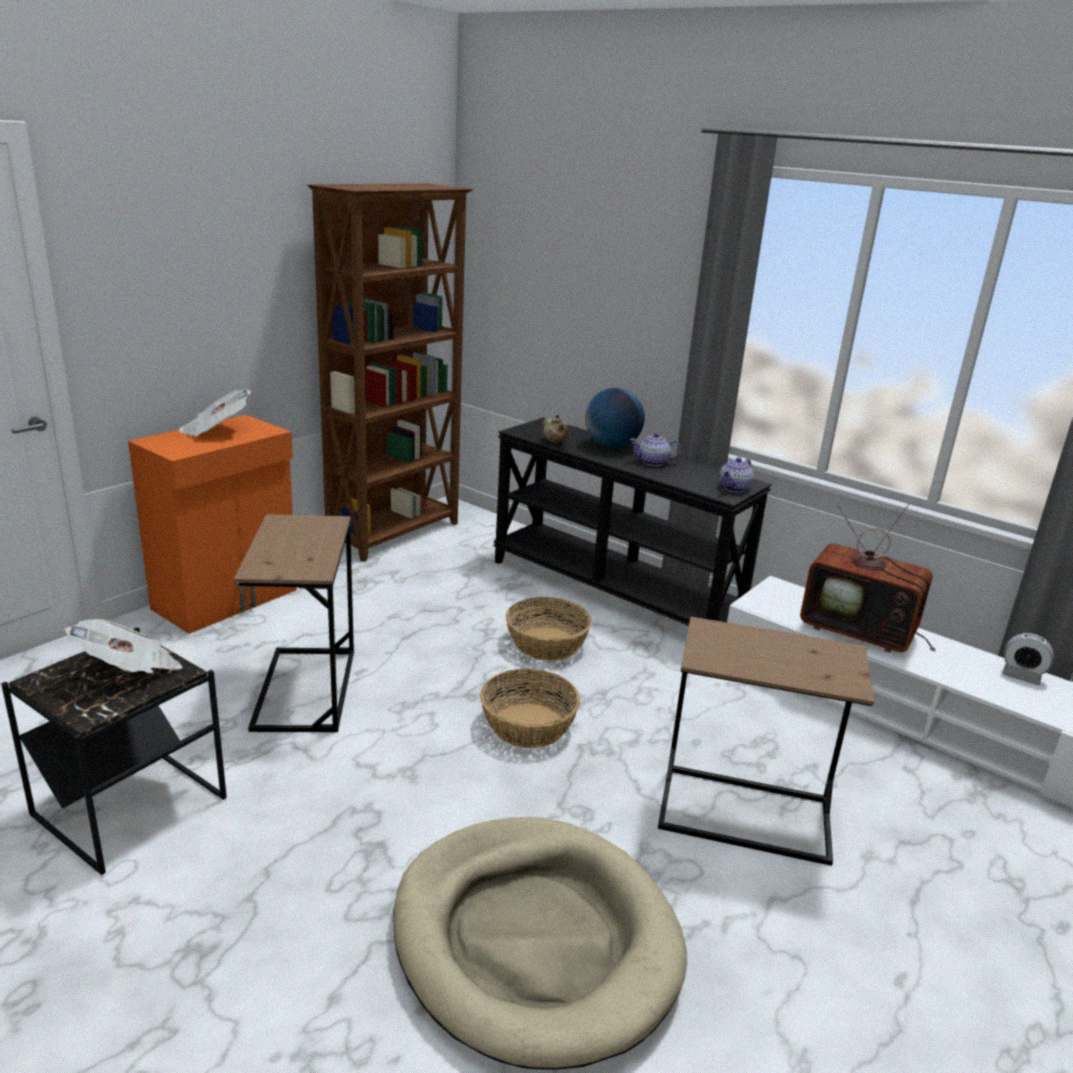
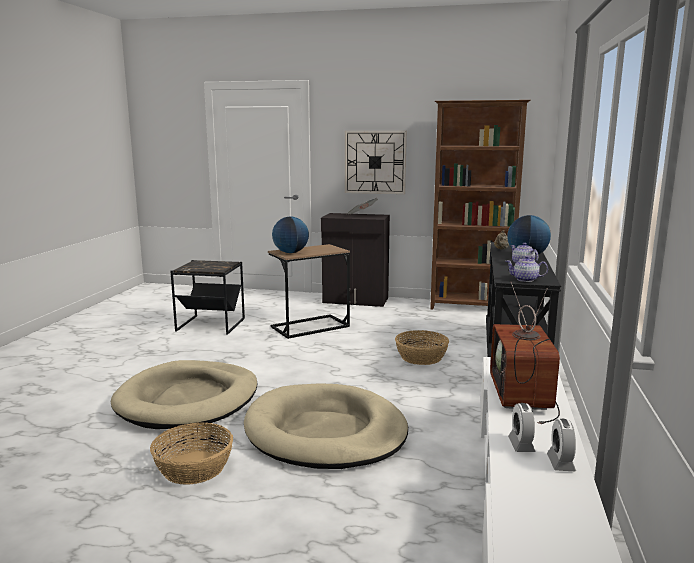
camera: 65 degrees right, 10 degrees down
(130, 669) = (213, 266): newspaper -> none
(203, 313) = (375, 162): none -> wall clock
(227, 599) = (356, 300): orange cabinet -> black cabinet
(291, 563) = (290, 252): none -> globe
(528, 726) = (338, 368): basket -> basket (193, 467)
(745, 814) = (325, 432): brown side table -> beige dog bed
(981, 680) = (521, 445): none -> alarm clock

